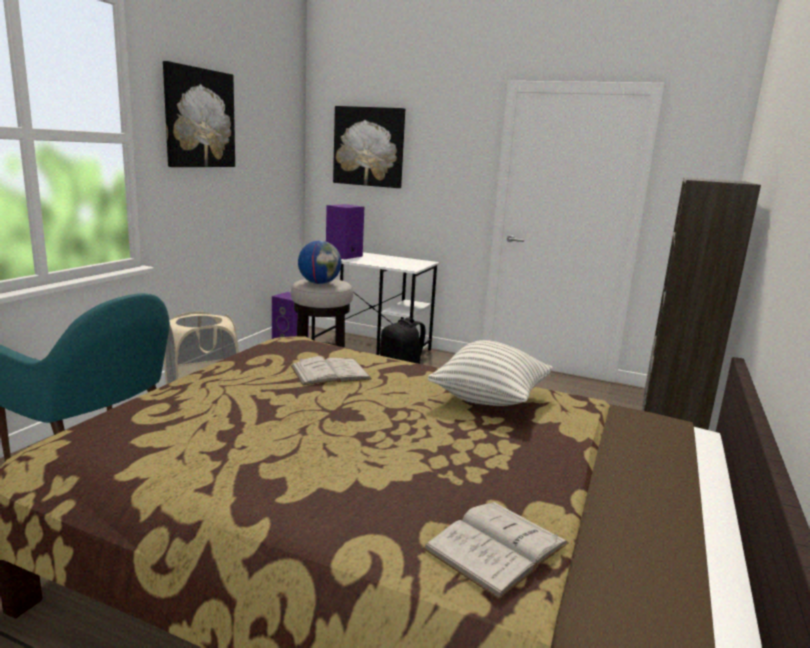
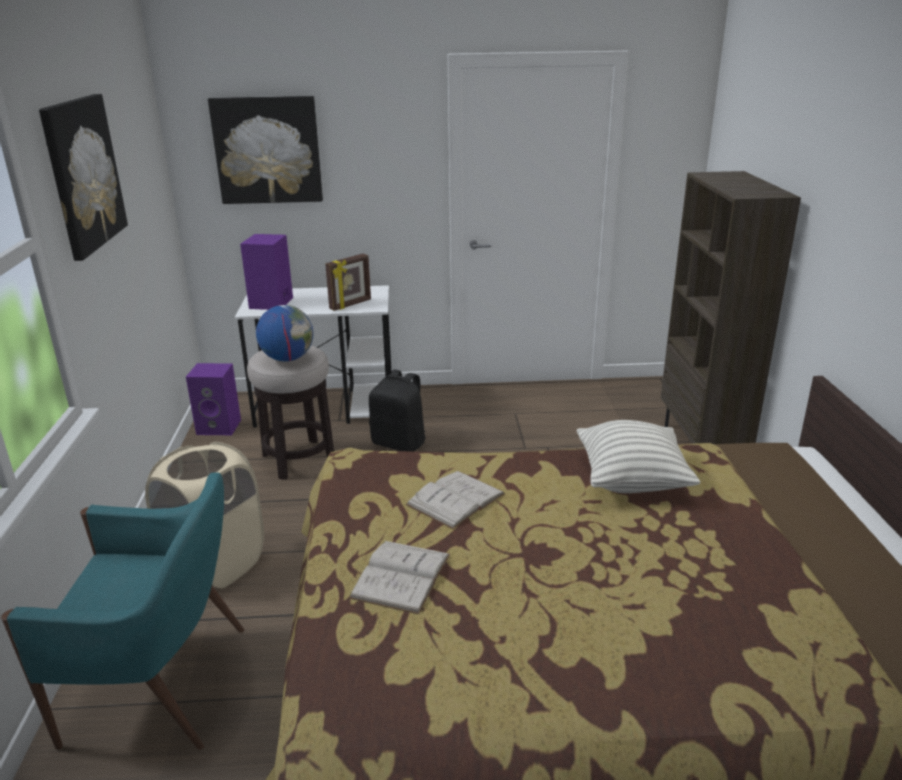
camera: 25 degrees left, 10 degrees up
(395, 265) = (351, 305): none -> picture frame
(496, 546) = (813, 652): white book -> white book (401, 575)

